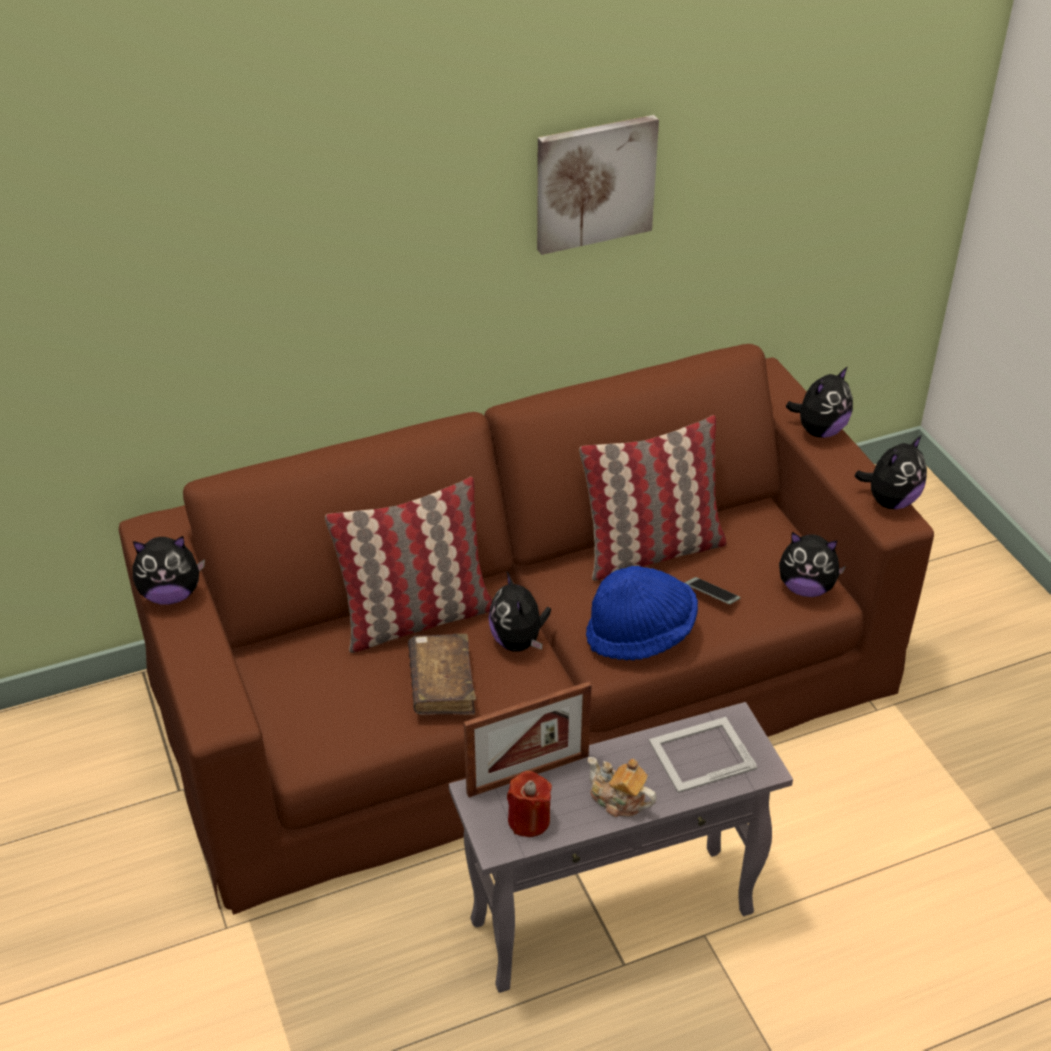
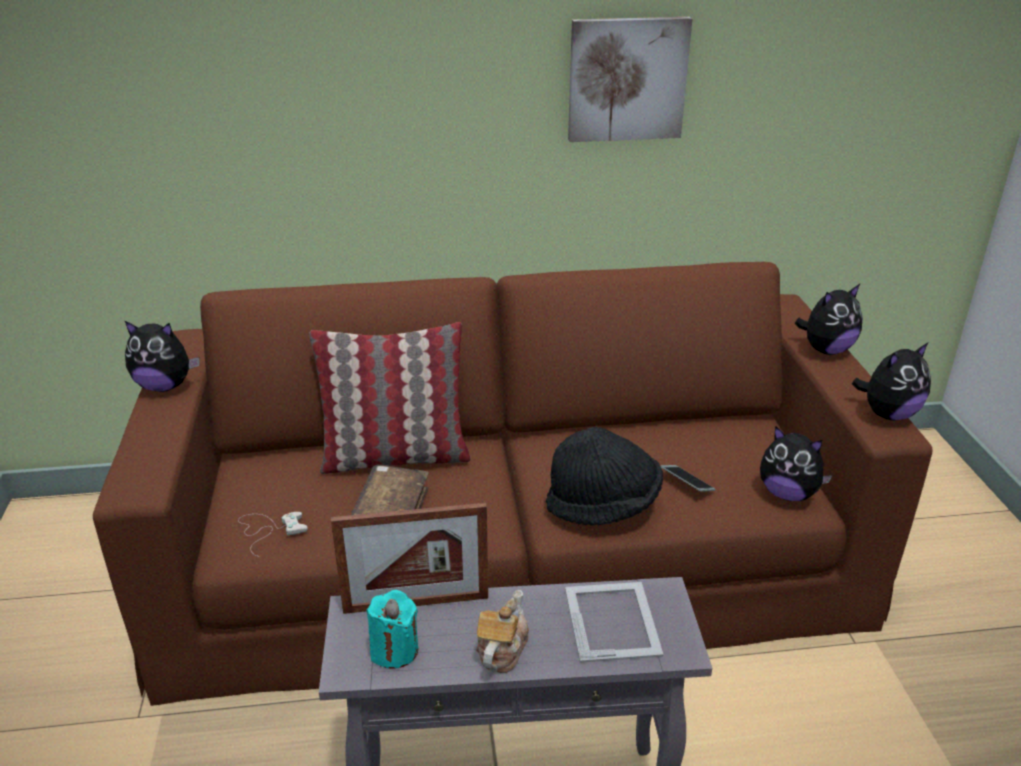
camera: 15 degrees right, 10 degrees down
(330, 724) = (269, 530): none -> white game controller
(518, 641) = (482, 492): plush toy -> none
(529, 820) = (394, 650): red candle -> turquoise candle
(618, 800) = (501, 649): teapot -> teapot turned 60 degrees clockwise
(641, 634) = (603, 505): blue hat -> black hat
(652, 551) = (640, 438): pillow -> none
(700, 754) = (612, 620): picture frame -> picture frame turned 90 degrees clockwise

